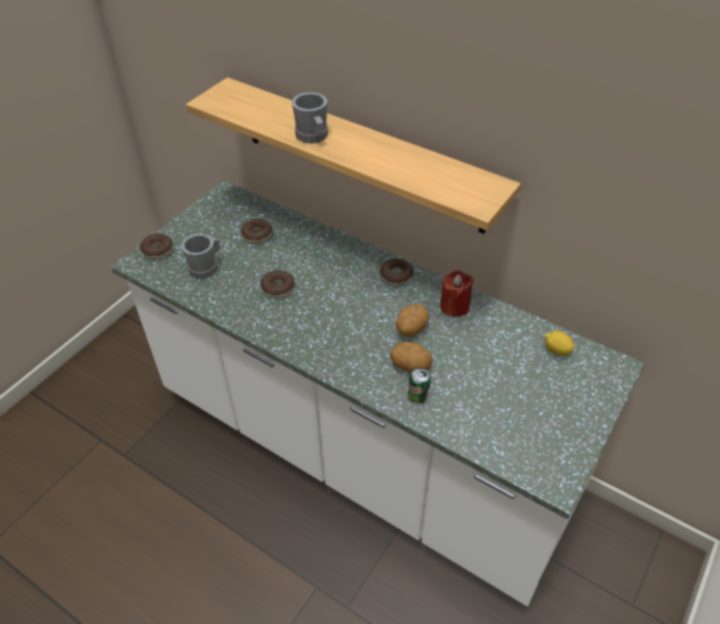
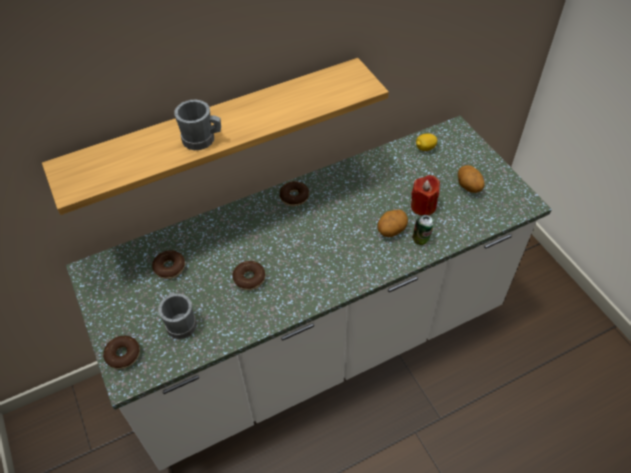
camera: 60 degrees left, 5 degrees up
(411, 329) = (355, 213): potato -> potato (468, 187)
(454, 306) = (350, 179): red candle -> red candle (423, 206)

